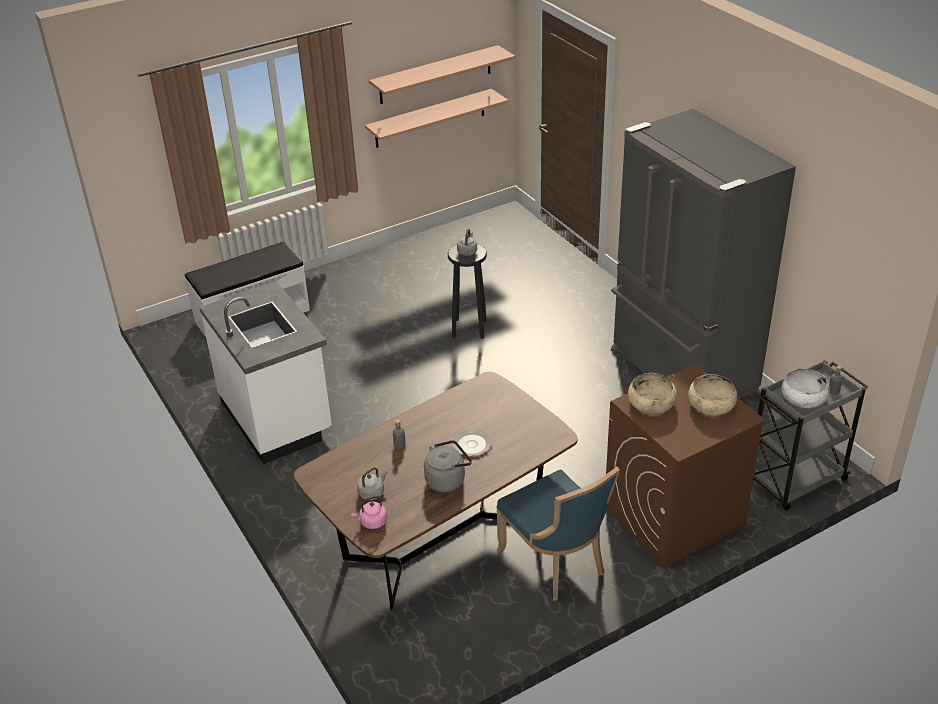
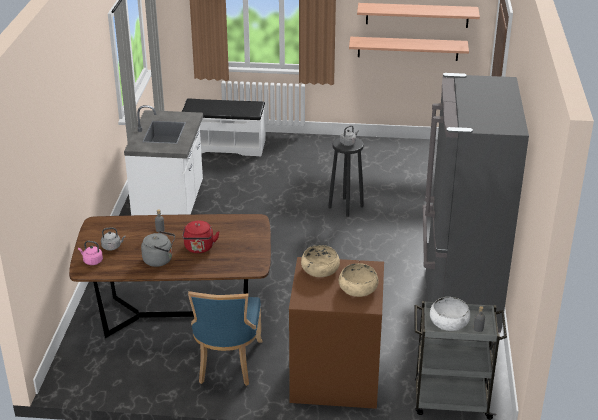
camera: 35 degrees right, 5 degrees down
(471, 444) = (199, 248): plate -> red kettle

